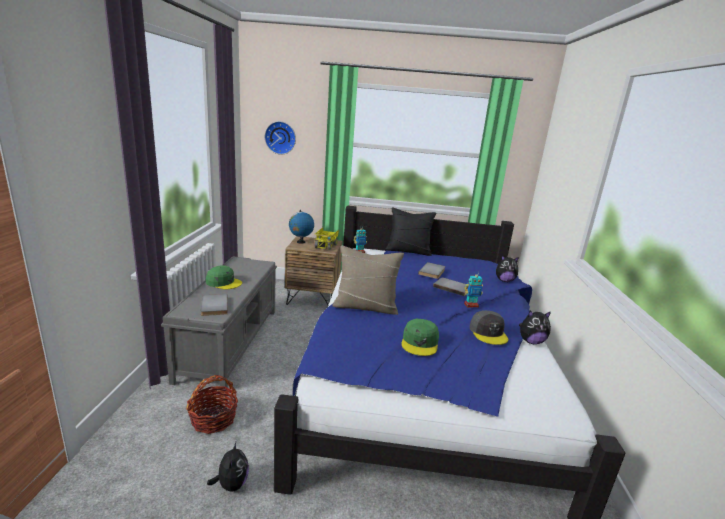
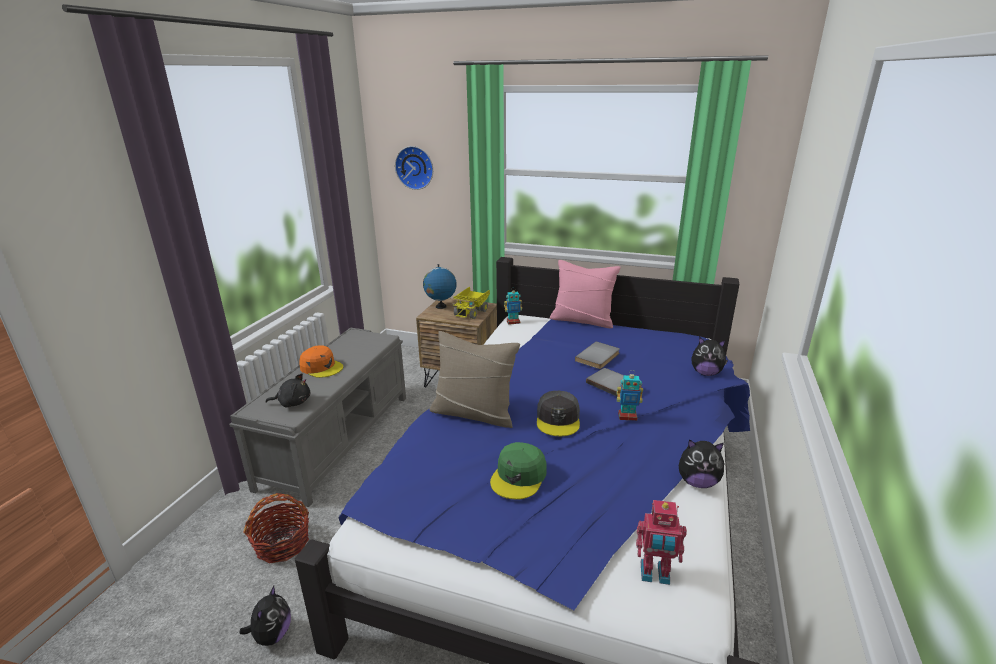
camera: 15 degrees right, 5 degrees up
(213, 306) = (293, 402): grey book -> black plush toy
(224, 282) = (321, 367): green cap -> orange cap
(408, 251) = (582, 320): black pillow -> pink pillow
(488, 333) = (630, 465): grey cap -> grey cap (558, 419)
(534, 393) = (655, 574): none -> toy robot

